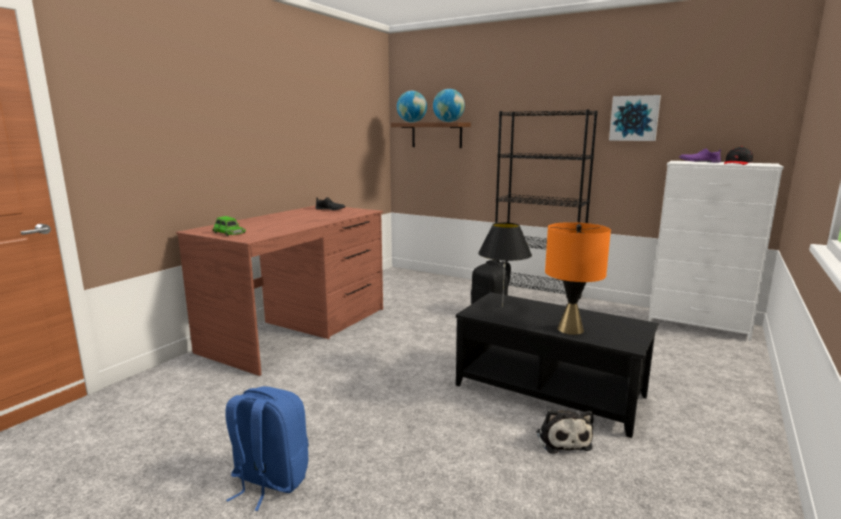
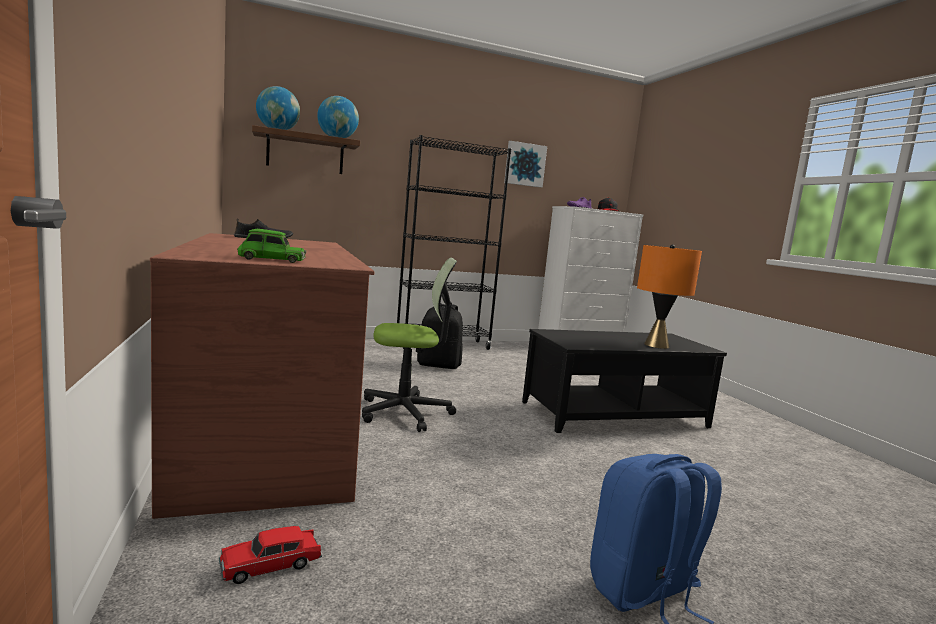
camera: 50 degrees left, 5 degrees down
(185, 386) = (270, 566): none -> red toy car
(387, 339) = (405, 412): none -> office chair
(502, 306) = (573, 337): black table lamp -> none
(562, 439) = (692, 444): plush toy -> none

